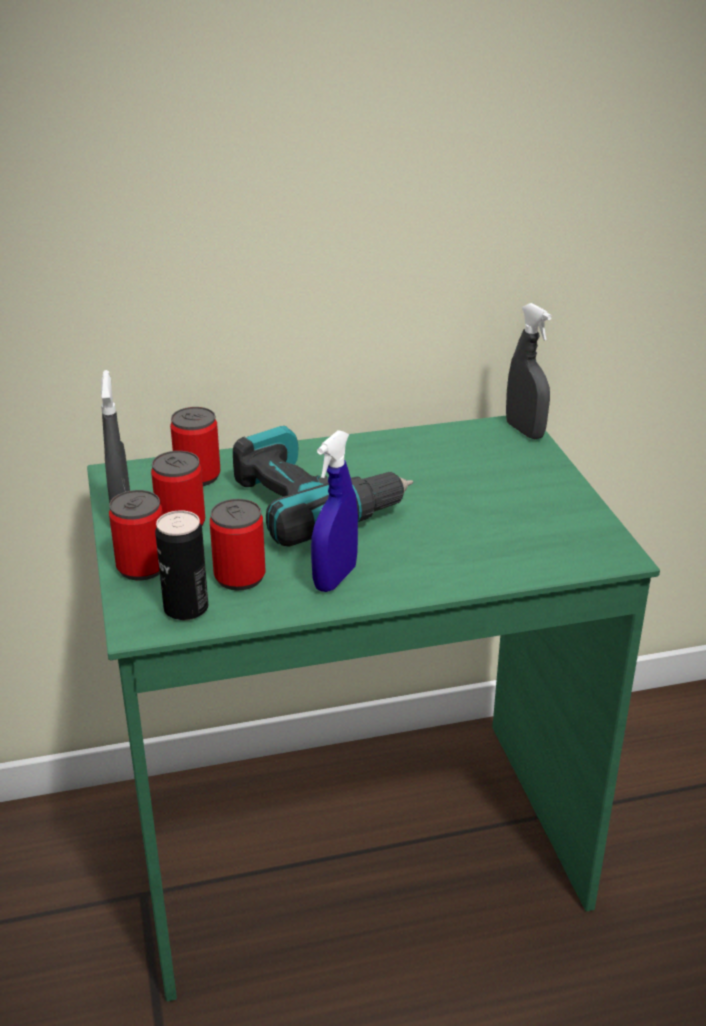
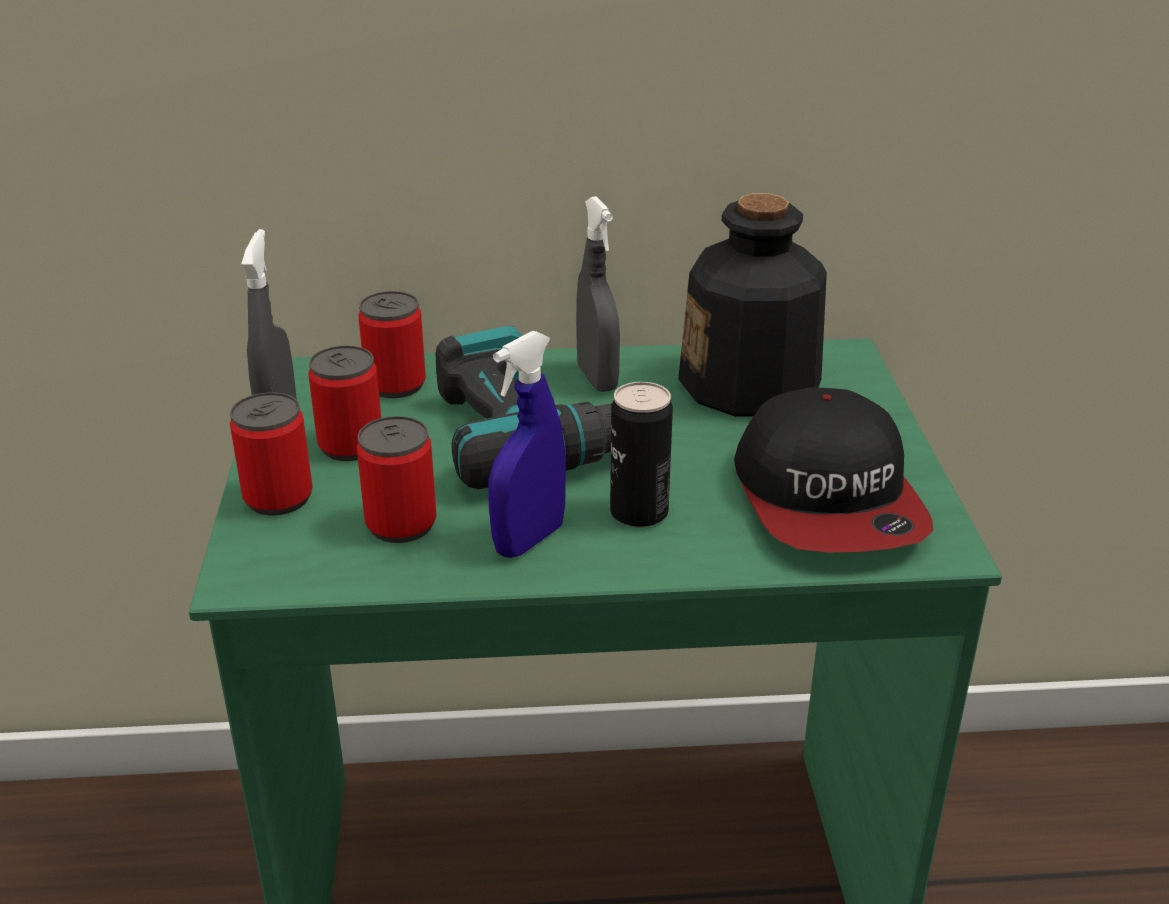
camera: 10 degrees right, 0 degrees up
(186, 608) = (314, 560): can -> can (639, 512)
(456, 454) = (750, 385): none -> bottle
(524, 431) = (854, 362): grey spray bottle -> grey spray bottle (597, 378)
(533, 530) = (829, 500): none -> cap

